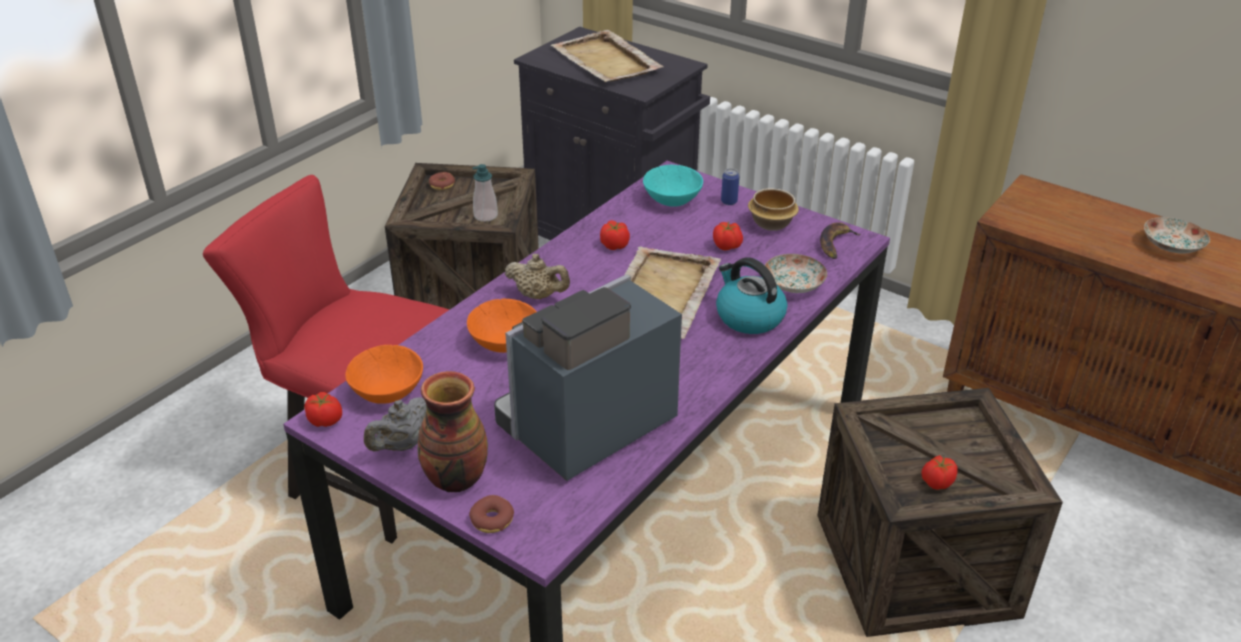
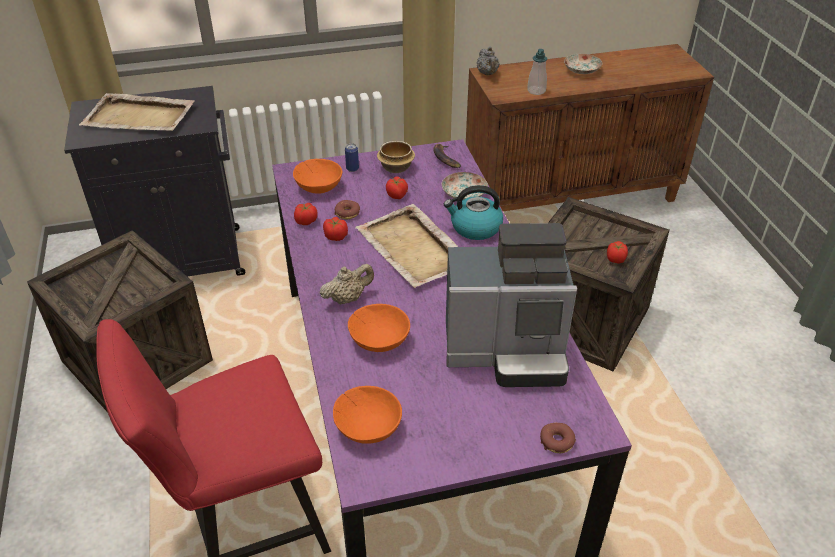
camera: 50 degrees left, 5 degrees up
(325, 421) = (365, 480): tomato -> tomato (306, 221)
(402, 445) = (437, 449): grey teapot -> grey teapot (487, 74)
(442, 185) = (74, 284): donut -> donut (347, 213)
(454, 479) = (499, 439): vase -> none
(485, 216) = (147, 284): soap dispenser -> soap dispenser (536, 91)
(584, 427) = (507, 351): coffee machine -> coffee machine turned 90 degrees counterclockwise
(673, 199) = (319, 186): turquoise bowl -> orange bowl

